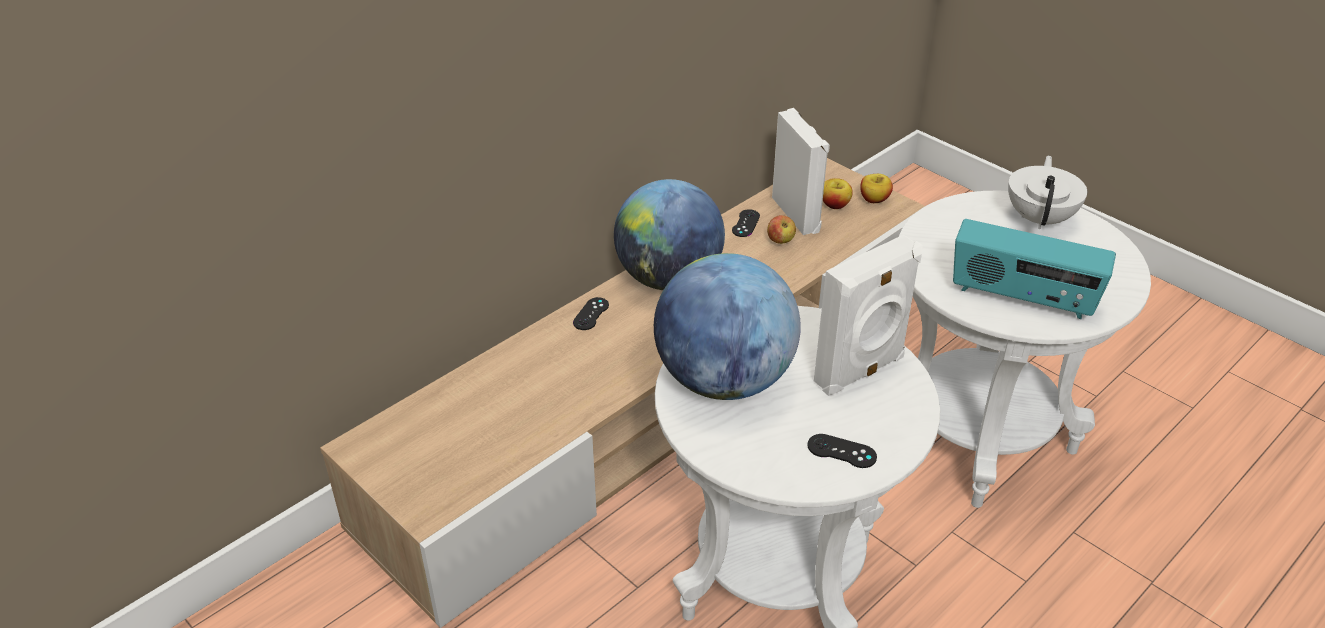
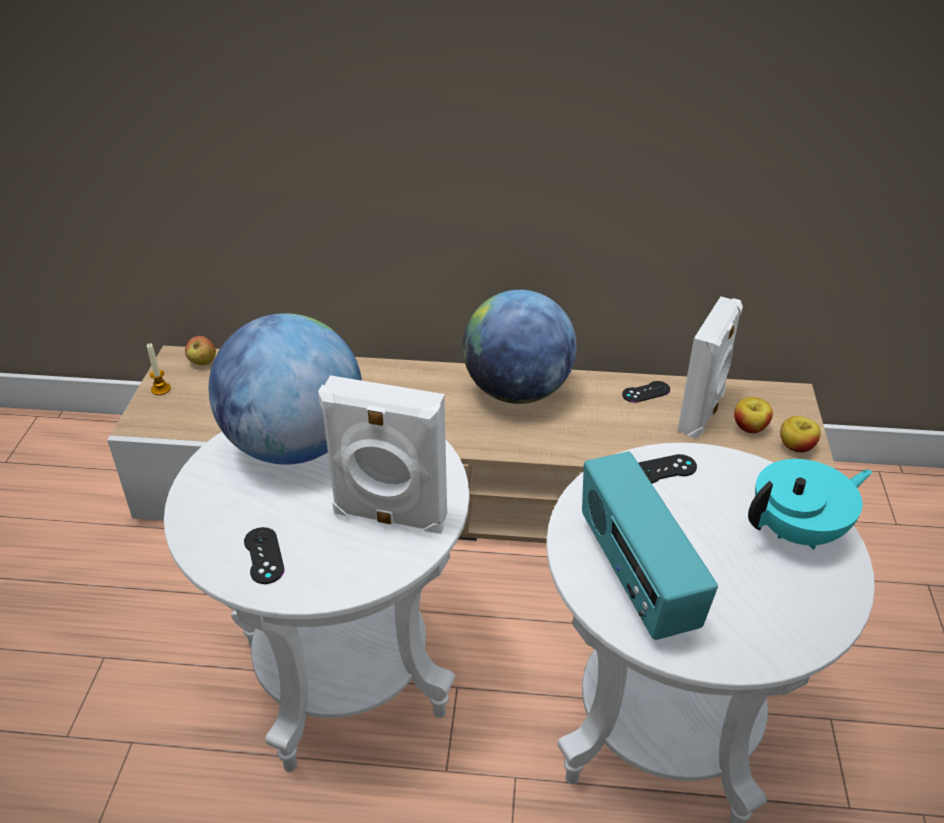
camera: 50 degrees right, 0 degrees up
(393, 478) = (161, 389): none -> candle
(591, 314) = (426, 377): black game controller -> black game controller (663, 469)
(780, 241) = (651, 423): apple -> apple (203, 362)
(1040, 218) = (799, 531): white teapot -> turquoise teapot

